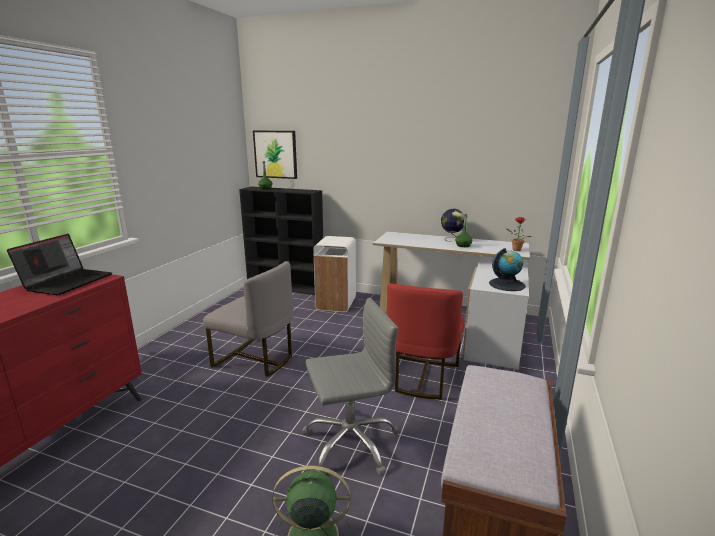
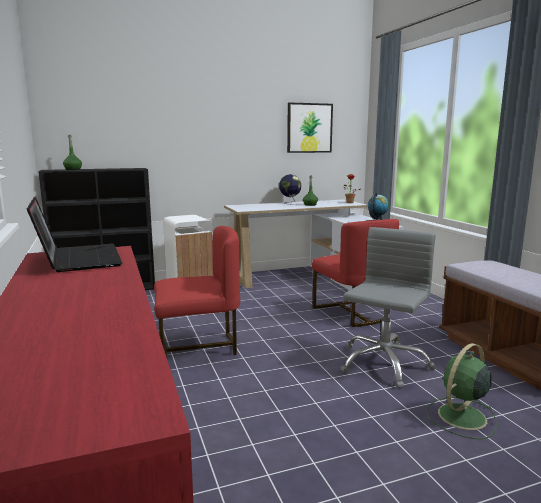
camera: 40 degrees left, 5 degrees down
(255, 359) = (198, 348): grey chair -> red chair
(275, 154) = (78, 127): picture -> picture (309, 128)

